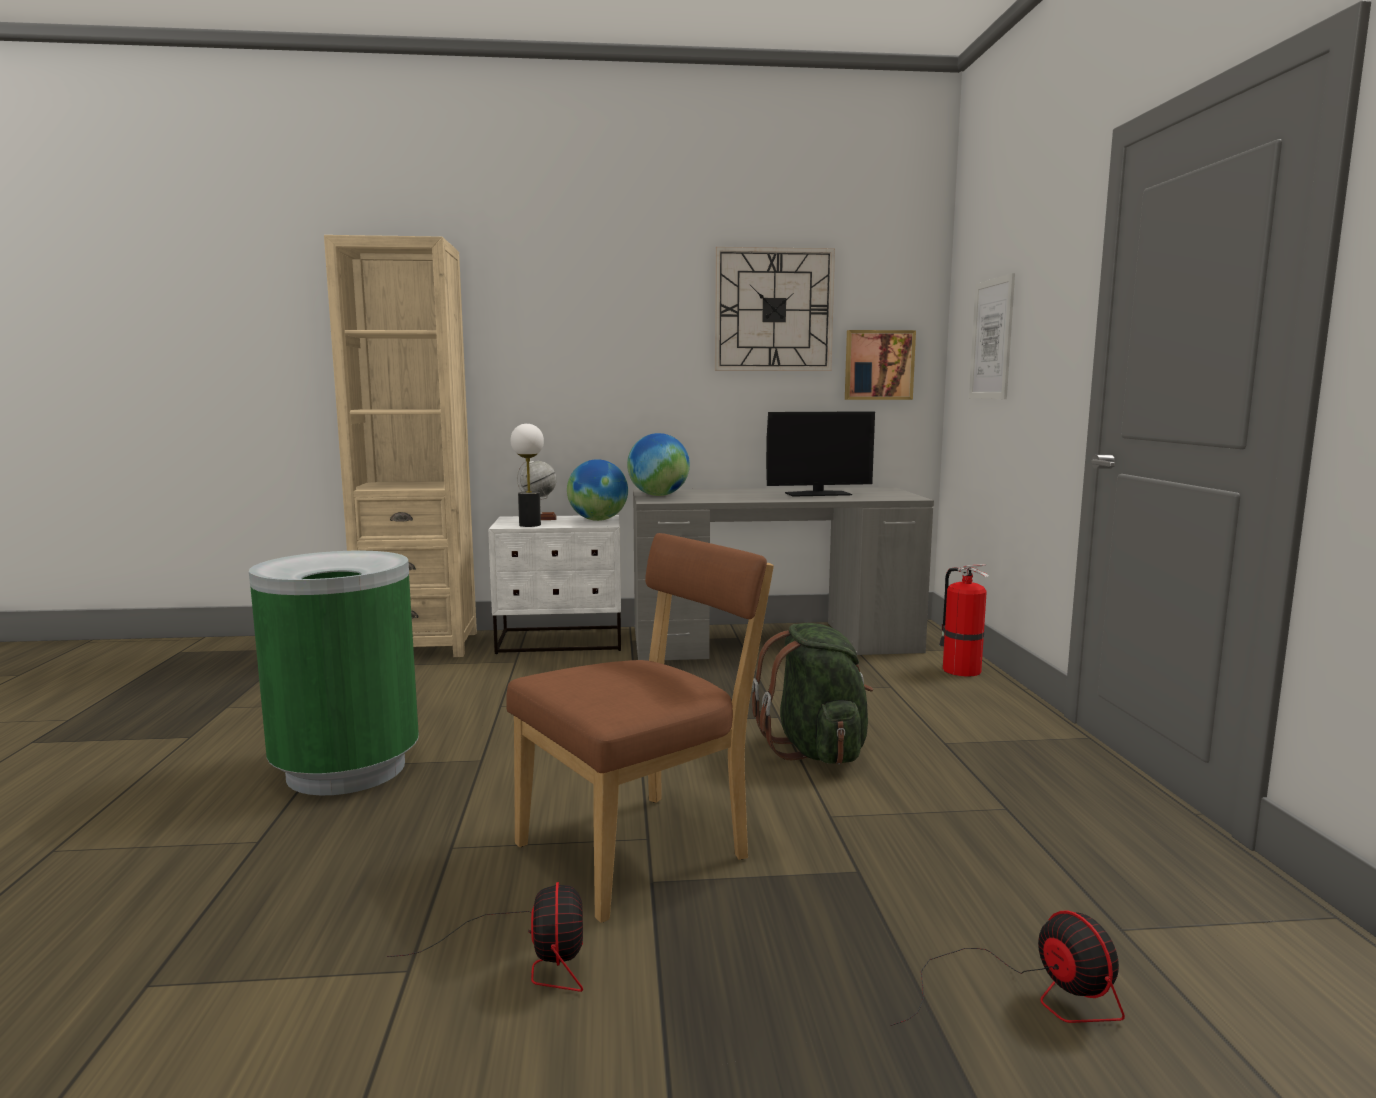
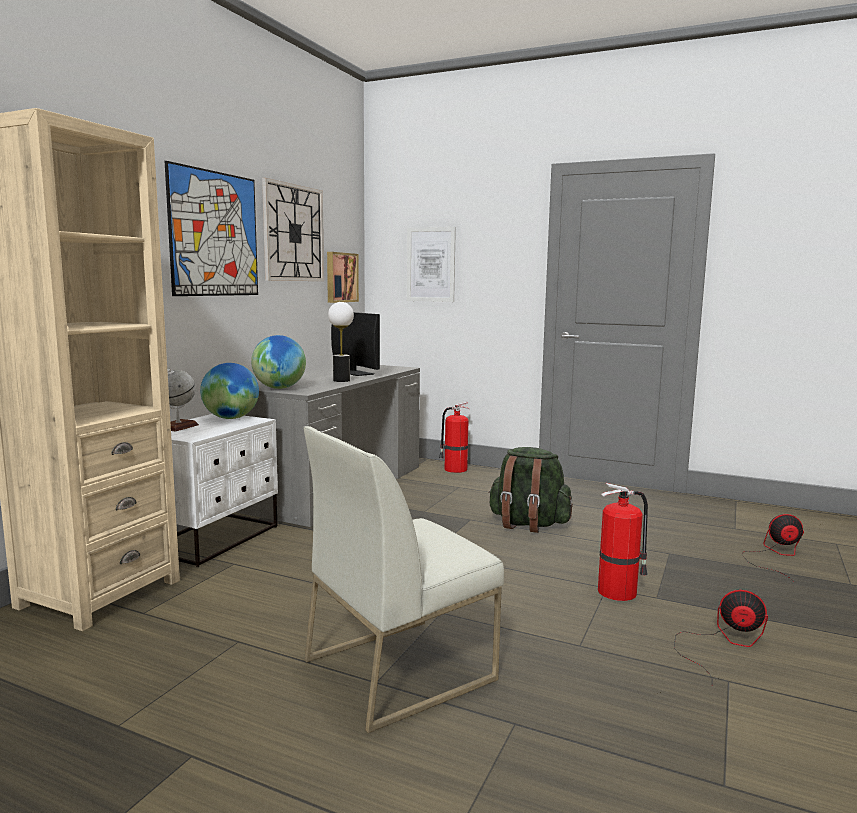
camera: 60 degrees left, 0 degrees up
(346, 769) = (399, 668): green trash can -> white chair
(530, 525) = (207, 432): table lamp -> table lamp (341, 380)
(632, 320) = (214, 234): none -> picture
(642, 849) = (619, 592): brown chair -> fire extinguisher
(818, 494) = (353, 372): monitor -> monitor turned 60 degrees counterclockwise

